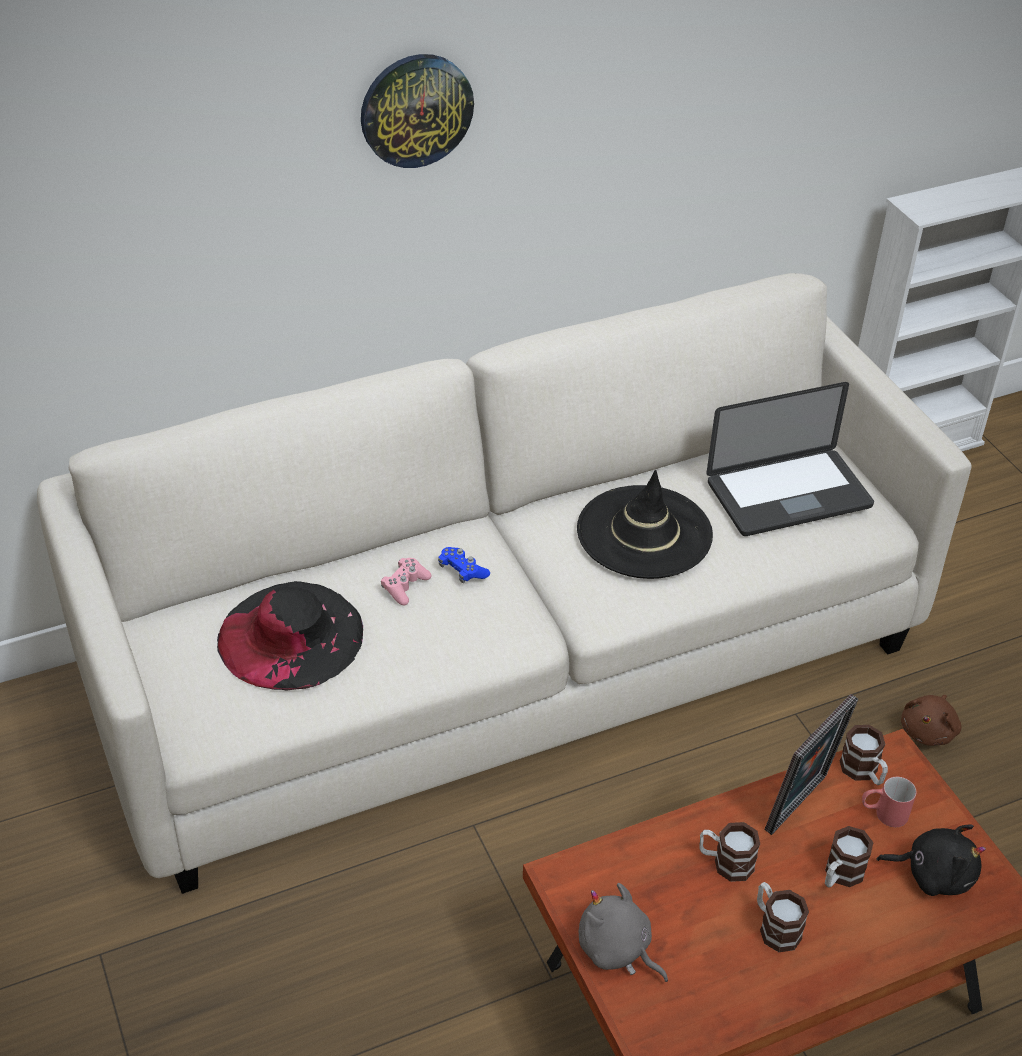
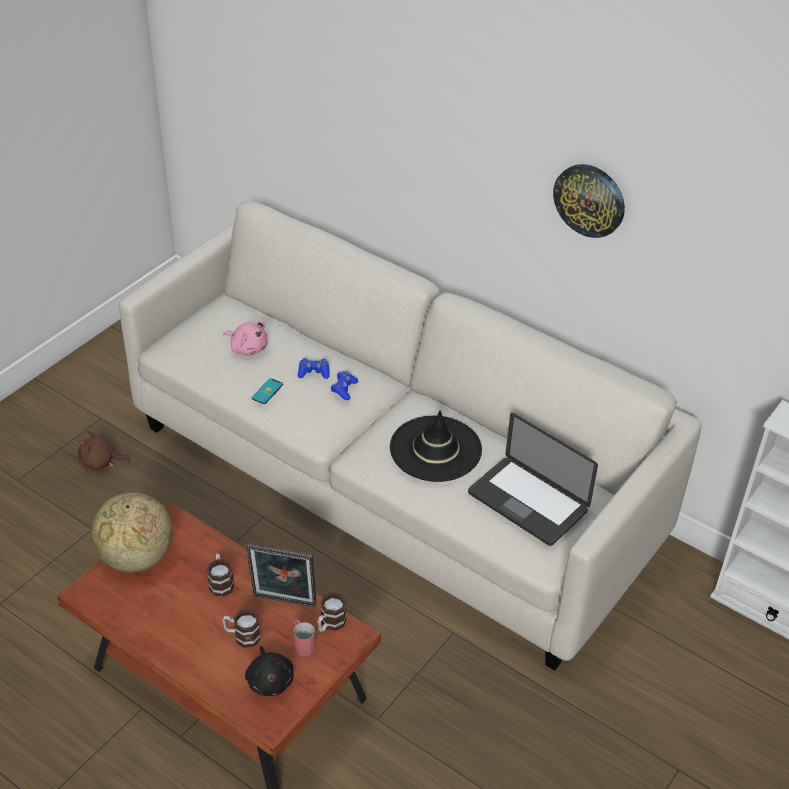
camera: 60 degrees right, 0 degrees up
(291, 635) = (247, 348): black hat -> pink plush toy
(405, 586) = (314, 372): pink game controller -> blue game controller
(406, 650) = (267, 391): none -> phone
(416, 110) = (462, 129): wall clock -> wall clock (589, 200)
(617, 950) = (136, 557): grey plush toy -> globe
(774, 927) = (188, 618): mug -> none
(928, 731) = (491, 709): brown plush toy -> brown plush toy (100, 462)

